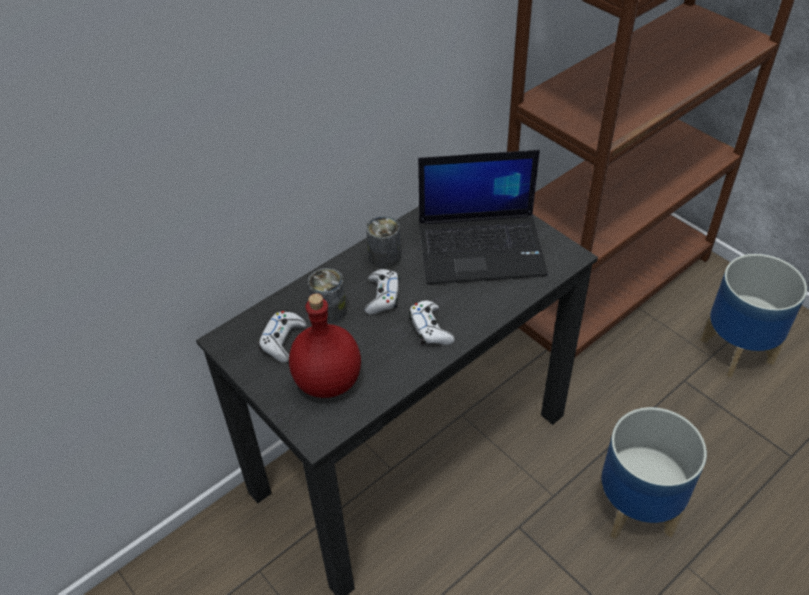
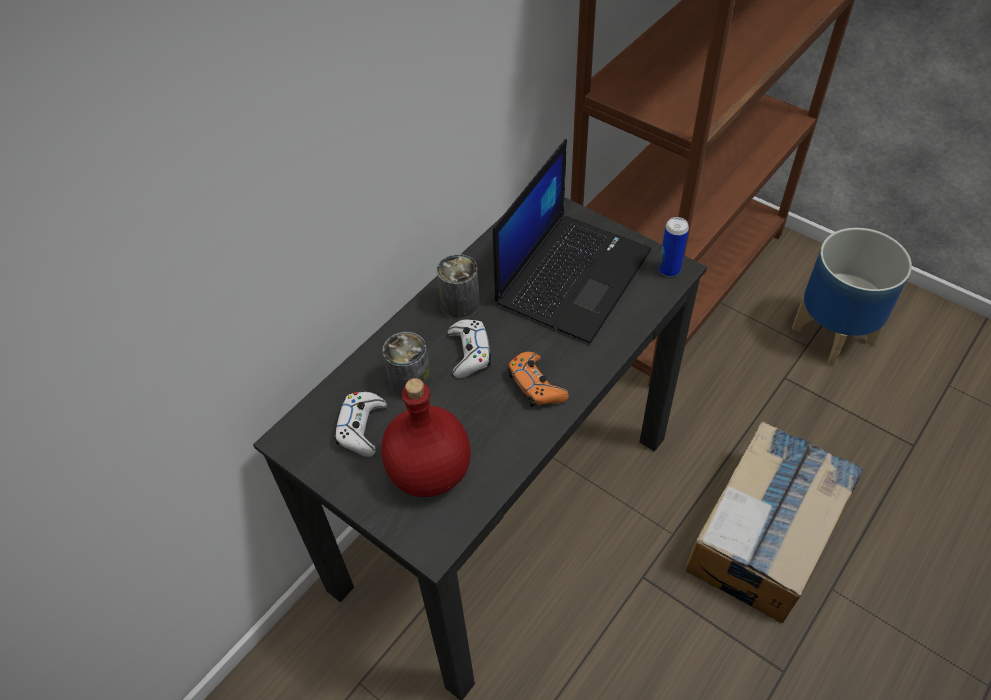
camera: 10 degrees left, 5 degrees up
(430, 328) = (536, 385): white game controller -> orange game controller
(482, 248) = (572, 275): laptop -> laptop turned 45 degrees counterclockwise
(564, 255) = (669, 270): none -> can
(637, 509) = (766, 533): planter -> cardboard box

